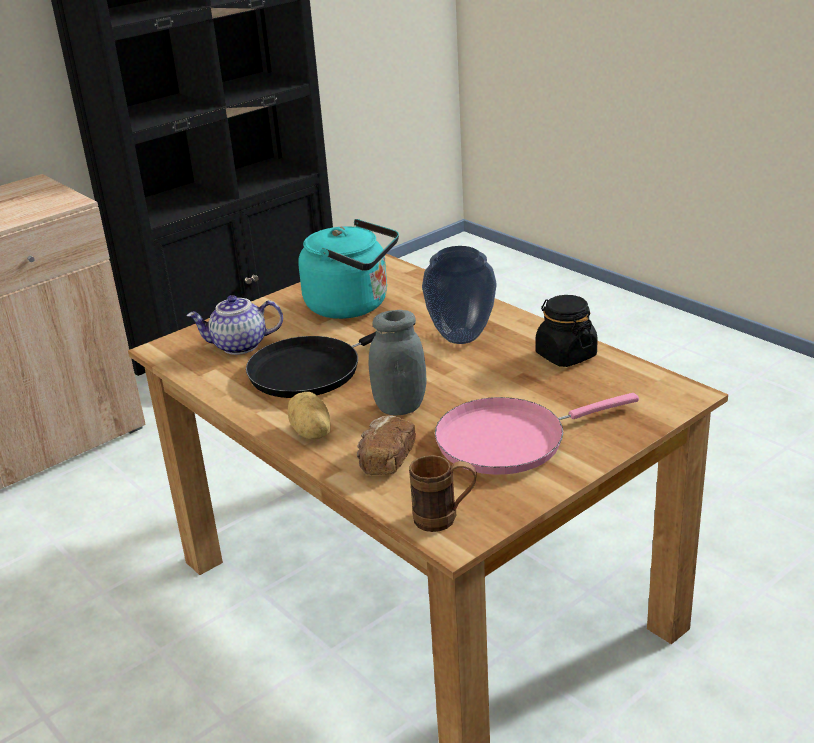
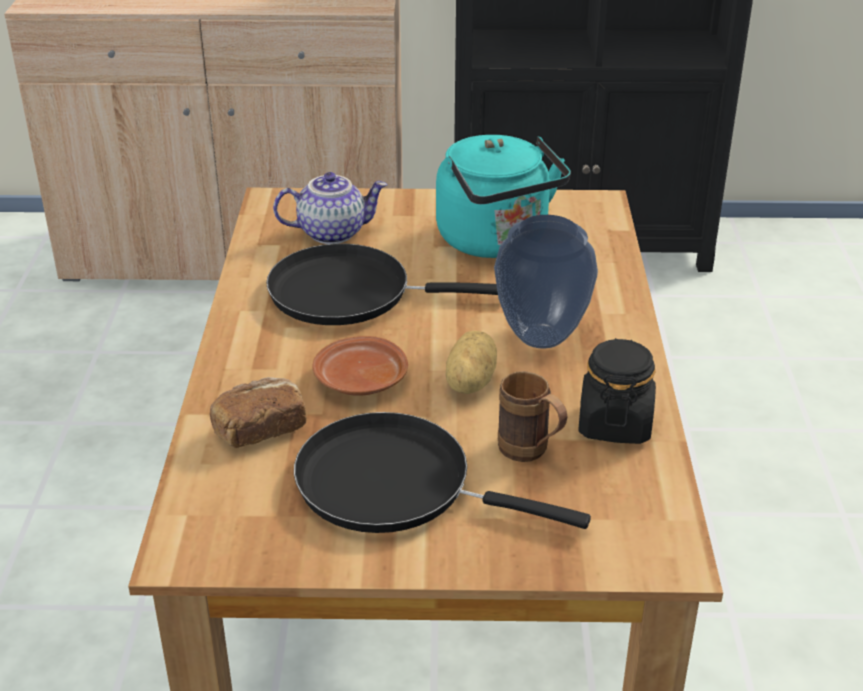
camera: 40 degrees right, 5 degrees up
(239, 346) = (332, 232): teapot -> teapot turned 135 degrees clockwise
(310, 433) = (247, 359): potato -> potato (468, 382)
(400, 407) = (360, 381): grey jar -> brown plate
(445, 520) = (206, 528): brown mug -> brown mug (531, 453)
(509, 440) = (395, 484): pink frying pan -> black frying pan

